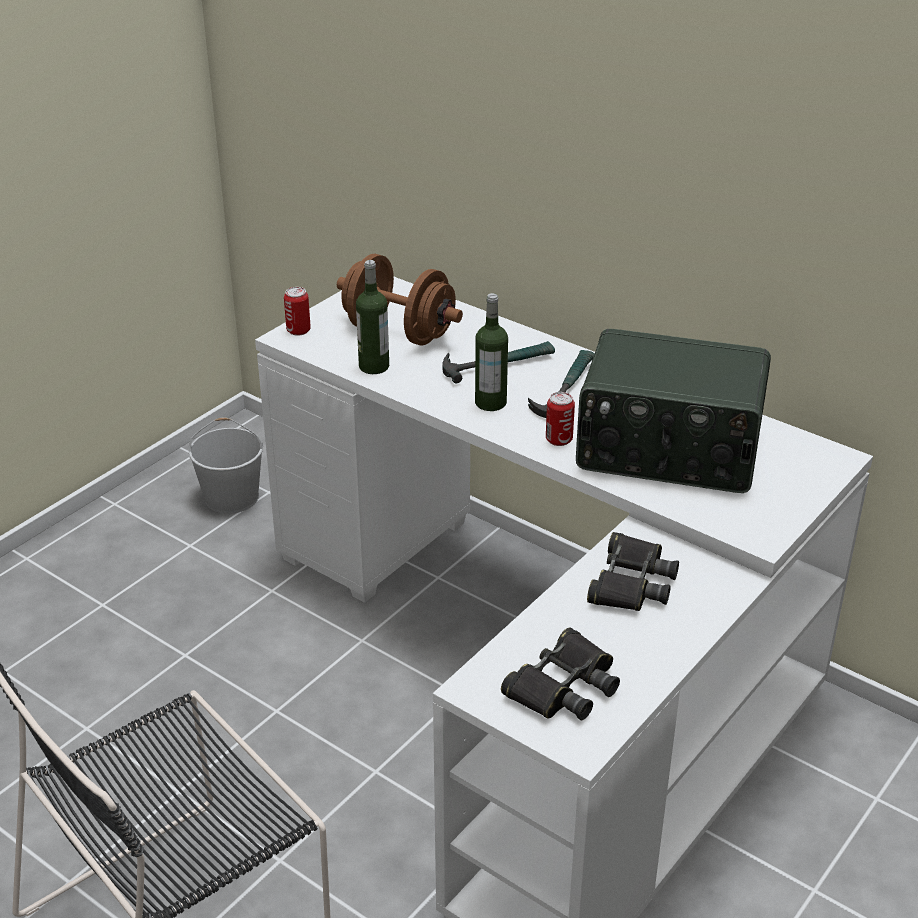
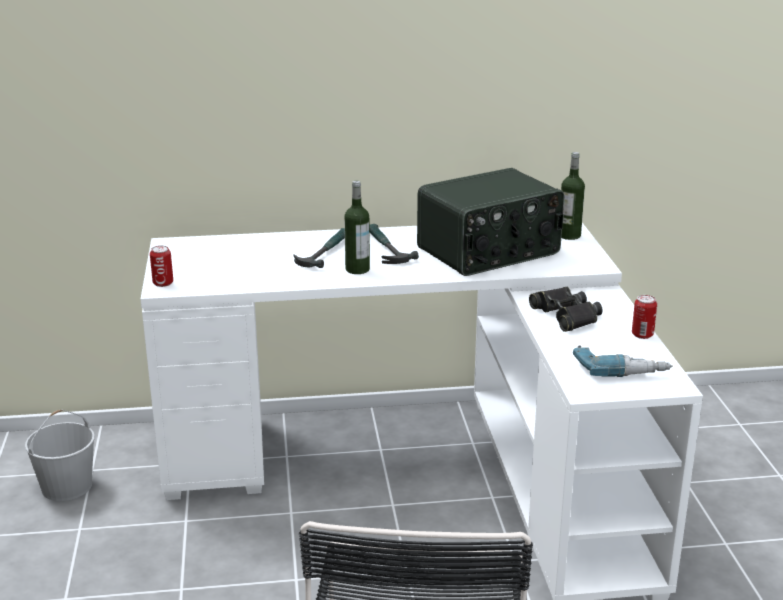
camera: 45 degrees left, 10 degrees down
(374, 366) = (252, 281): bottle -> bottle (569, 235)
(399, 332) = (233, 260): brown dumbbell -> none
(559, 440) = (427, 269): can -> can (642, 335)
(563, 686) = (620, 368): black binoculars -> power drill

